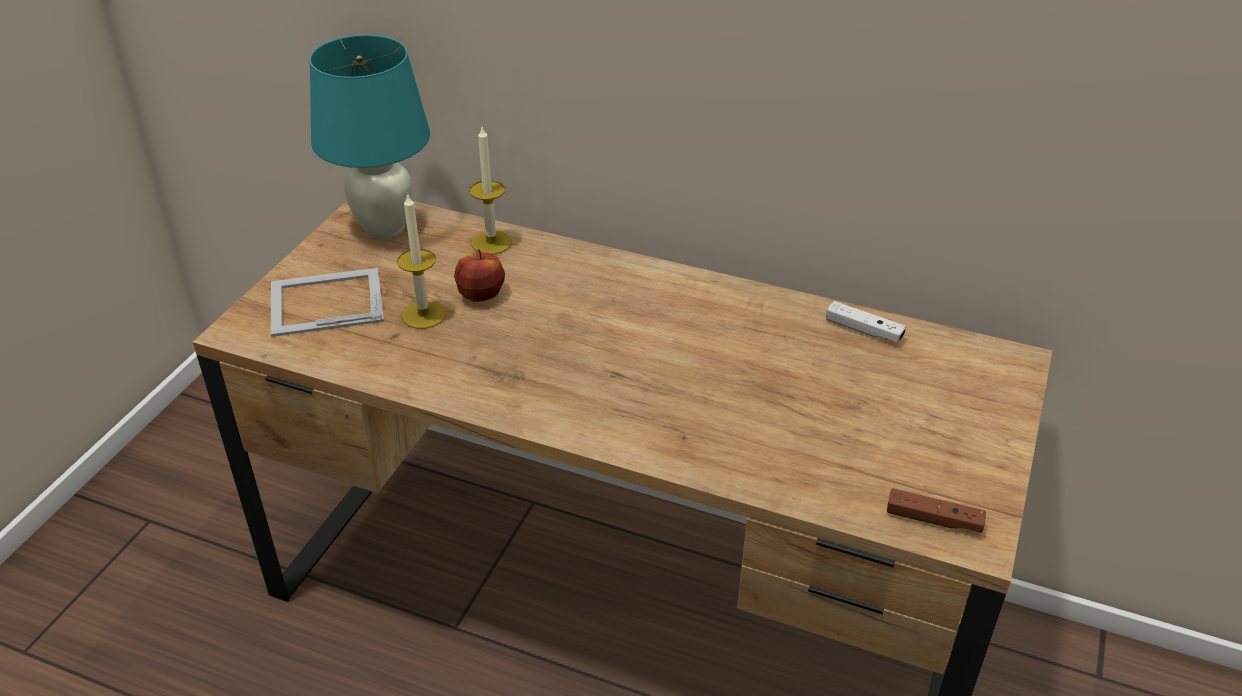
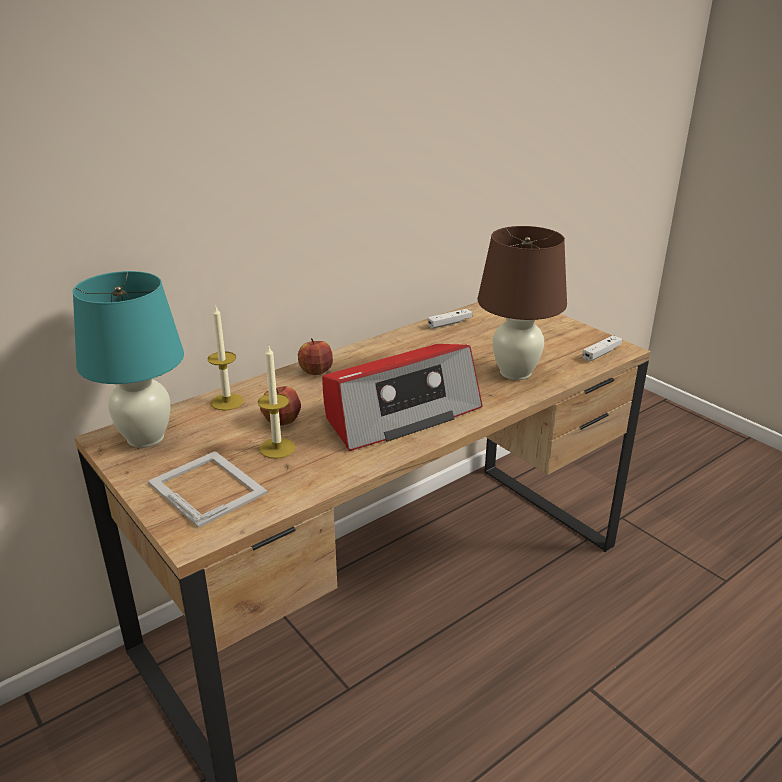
camera: 60 degrees left, 10 degrees down
(325, 301) = (207, 486): picture frame -> picture frame turned 120 degrees clockwise
(568, 375) = (400, 413): none -> radio
(611, 273) = (316, 372): none -> apple
(771, 441) = (515, 373): none -> brown table lamp
(933, 519) = (601, 353): brown game controller -> white game controller

